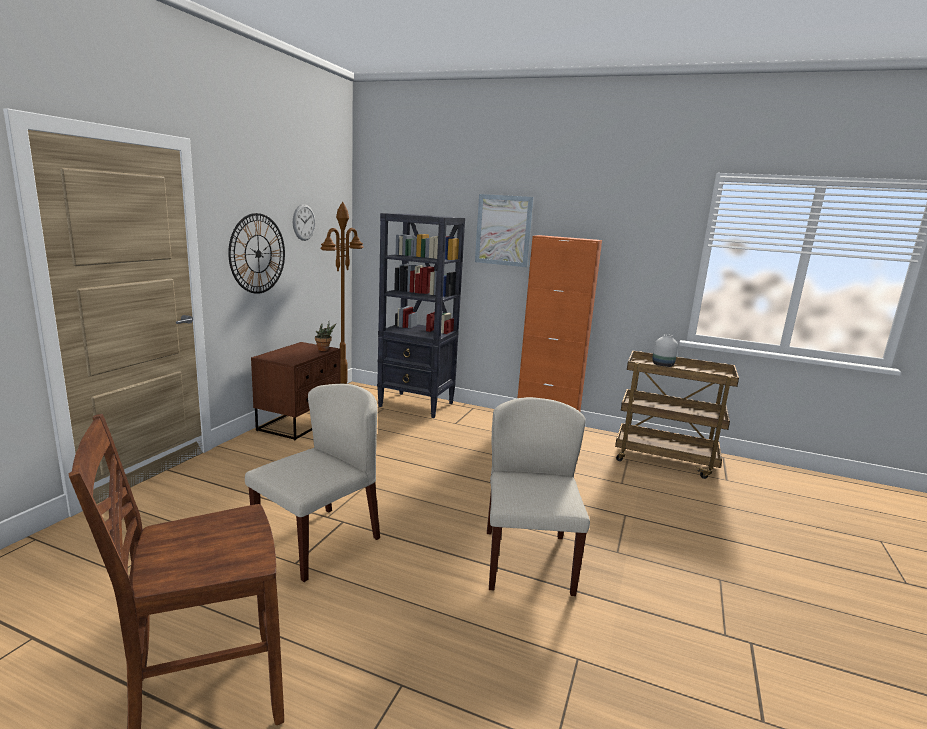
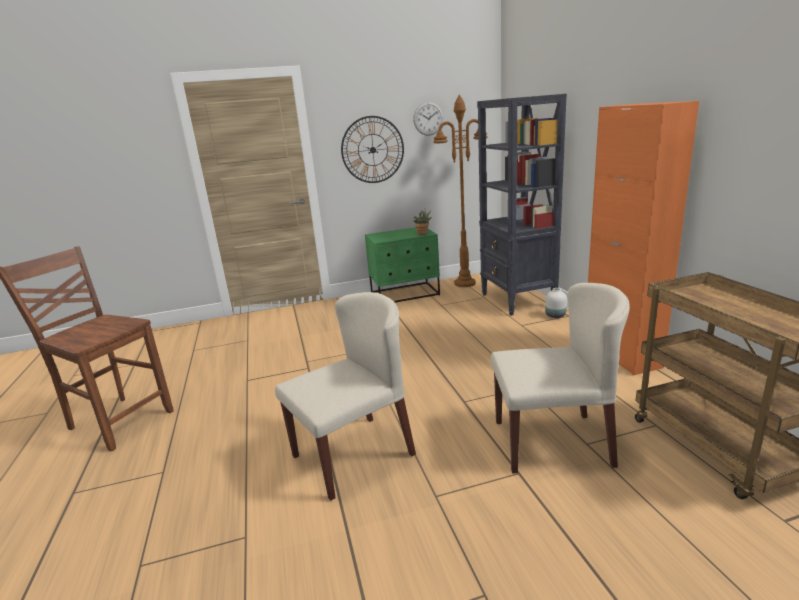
camera: 55 degrees right, 5 degrees up
(300, 423) = (405, 294): brown nightstand -> green nightstand
(318, 541) = (277, 374): beige chair -> beige chair (552, 442)
(503, 230) = (601, 103): picture -> none
(662, 365) = (727, 301): white vase -> white vase (555, 316)

